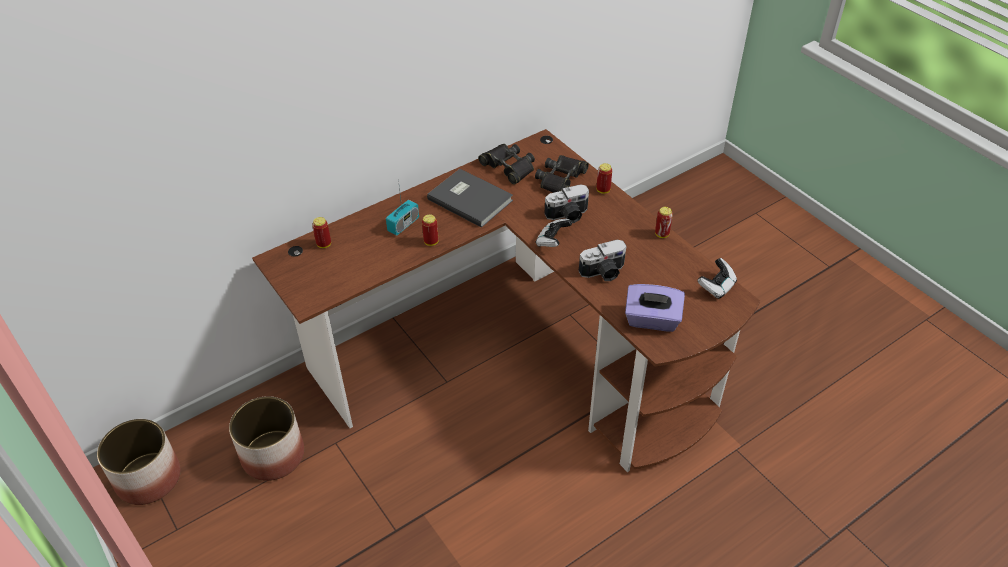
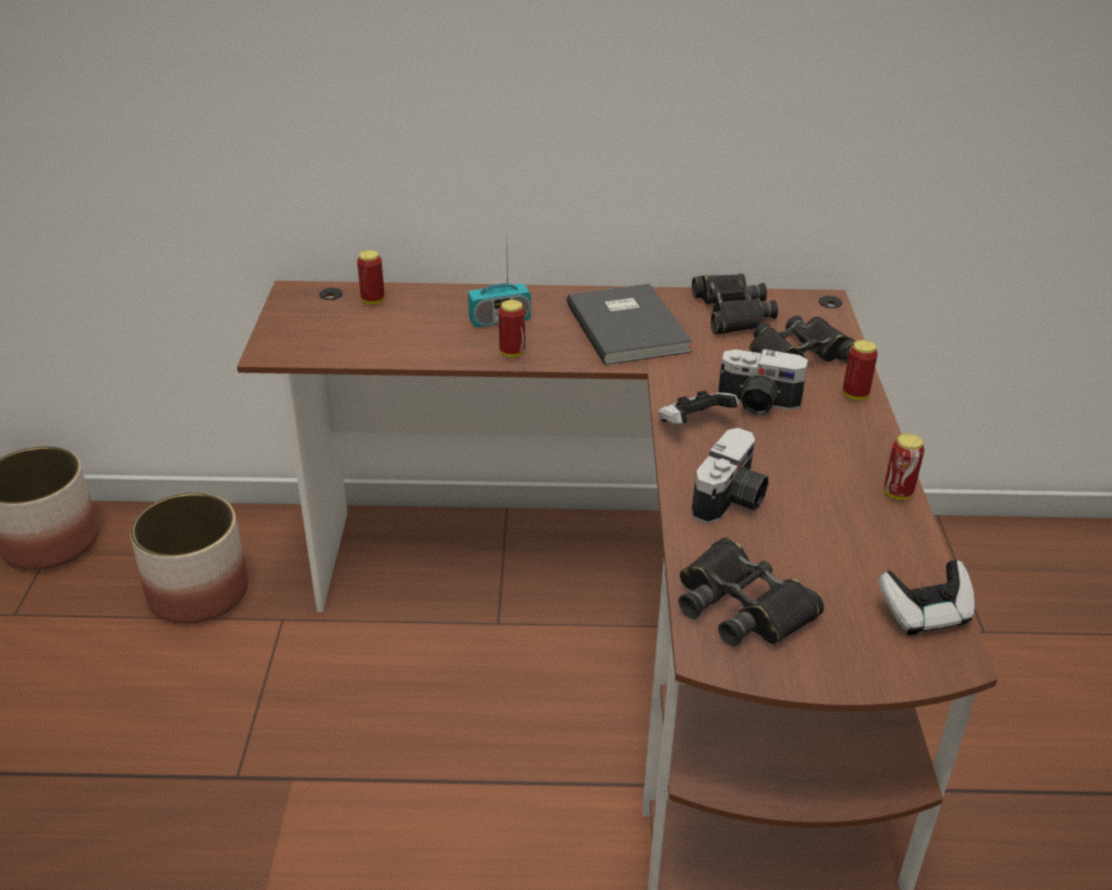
camera: 35 degrees right, 10 degrees down
(604, 272) = (732, 501): camera -> camera turned 75 degrees counterclockwise
(652, 320) = (742, 606): purple tissue box -> black binoculars

